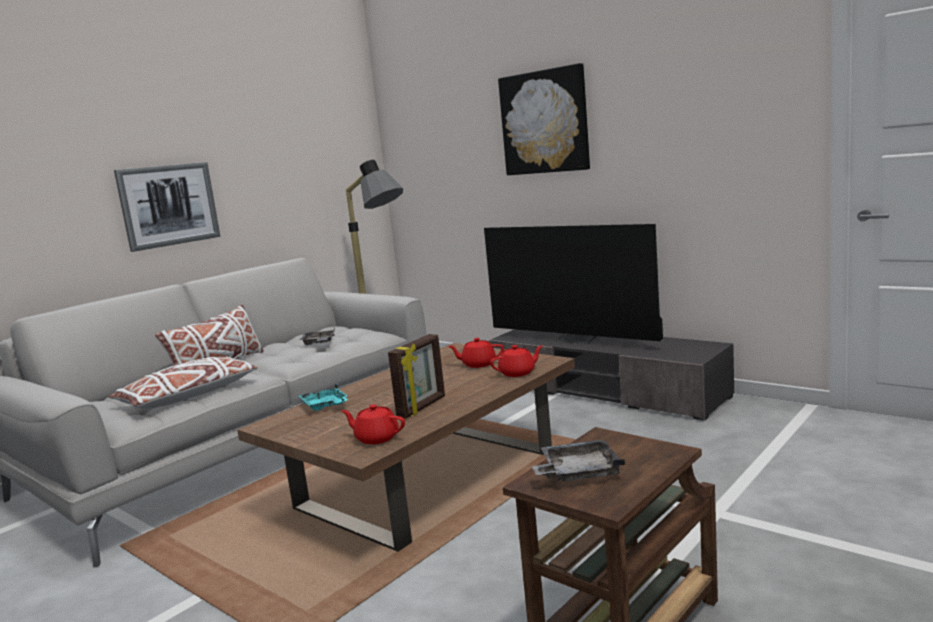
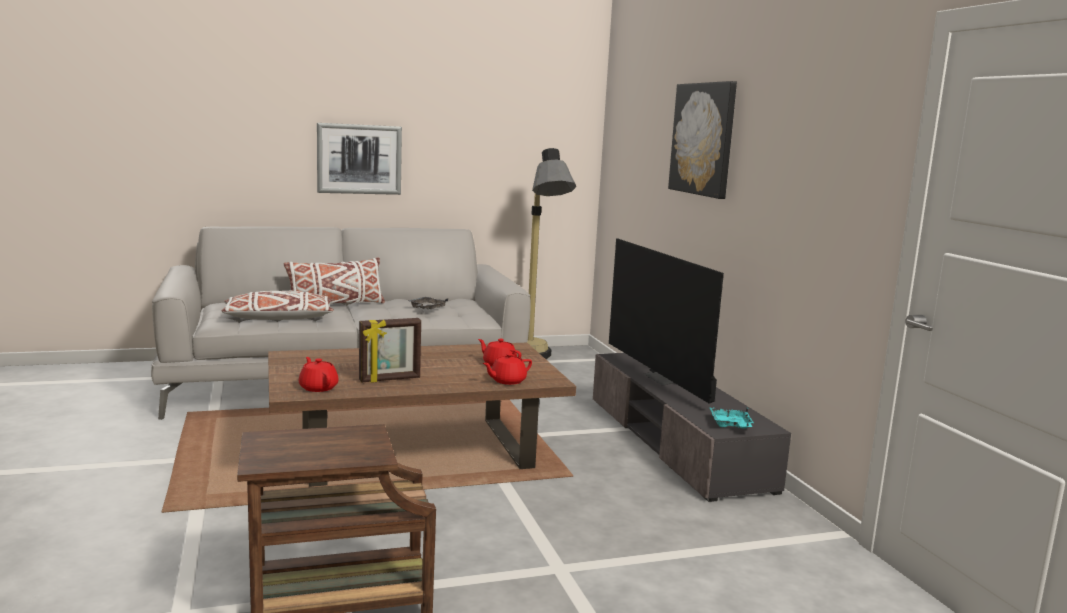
camera: 30 degrees right, 0 degrees up
(325, 406) = (341, 356): turquoise tray -> turquoise tray (730, 425)
(518, 373) = (507, 381): red teapot -> red teapot turned 135 degrees clockwise
(578, 472) = (295, 443): grey tray -> none

